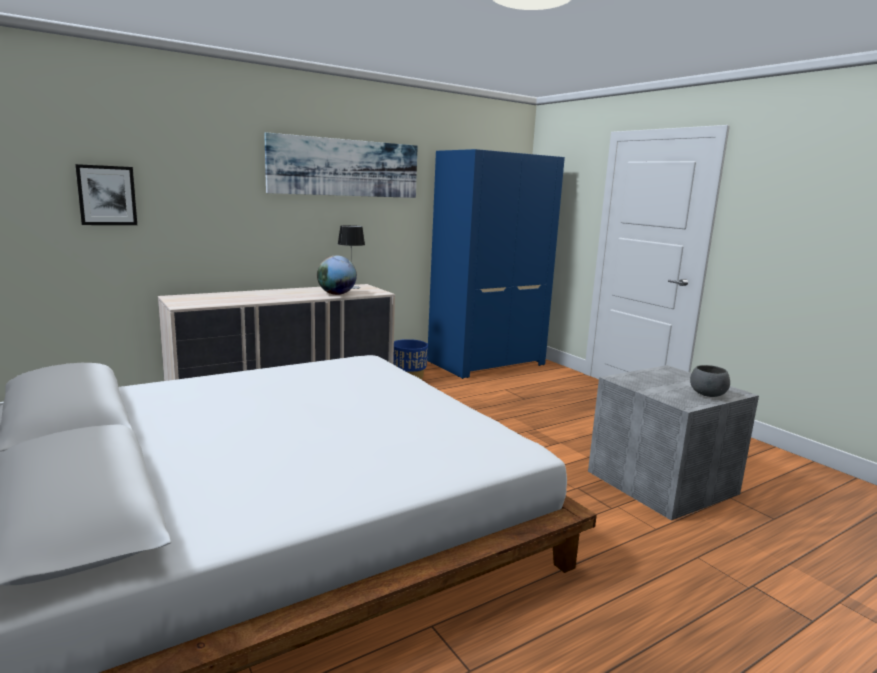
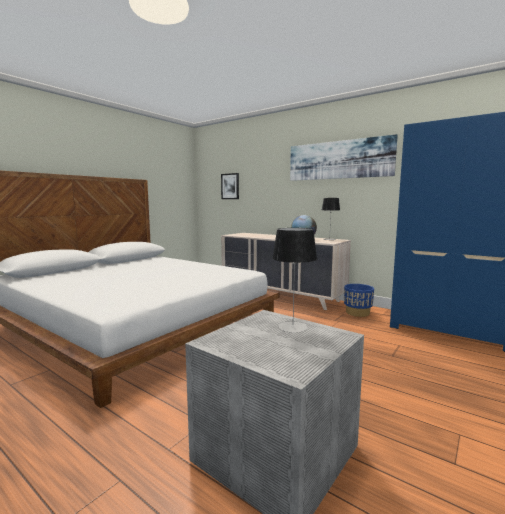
camera: 70 degrees right, 5 degrees down
(650, 377) = (293, 327): none -> table lamp
(707, 395) = (257, 353): grey bowl -> none

